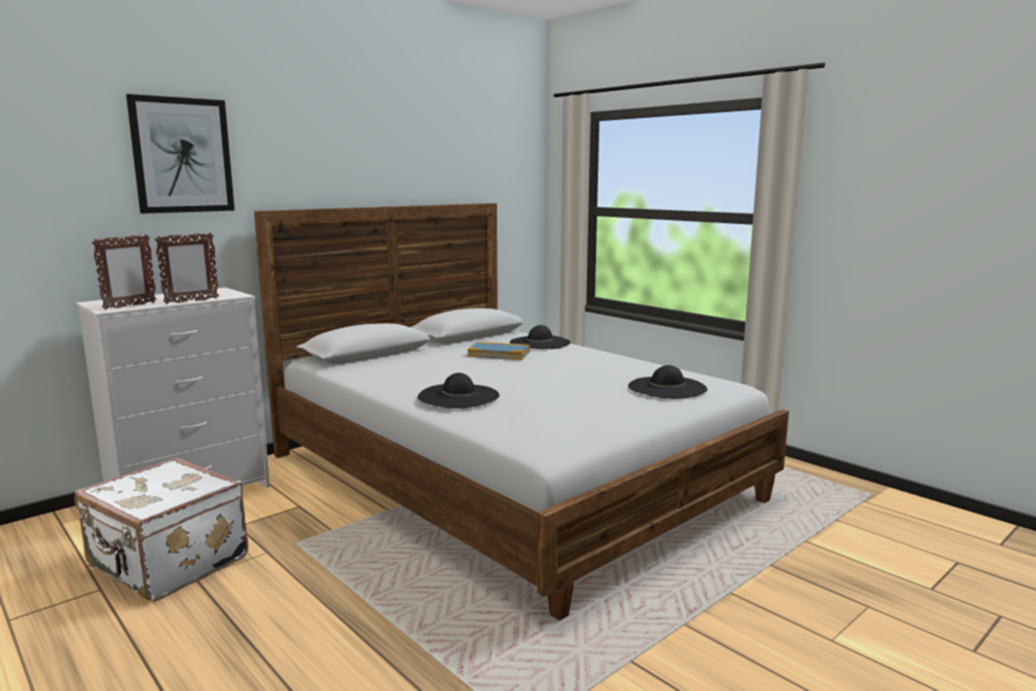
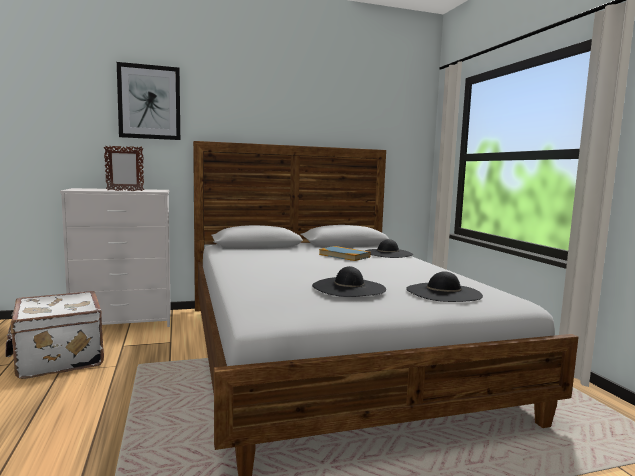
camera: 25 degrees right, 5 degrees down
(129, 306) = (87, 190): picture frame -> none
(458, 396) = (262, 273): black hat -> black hat (348, 287)

